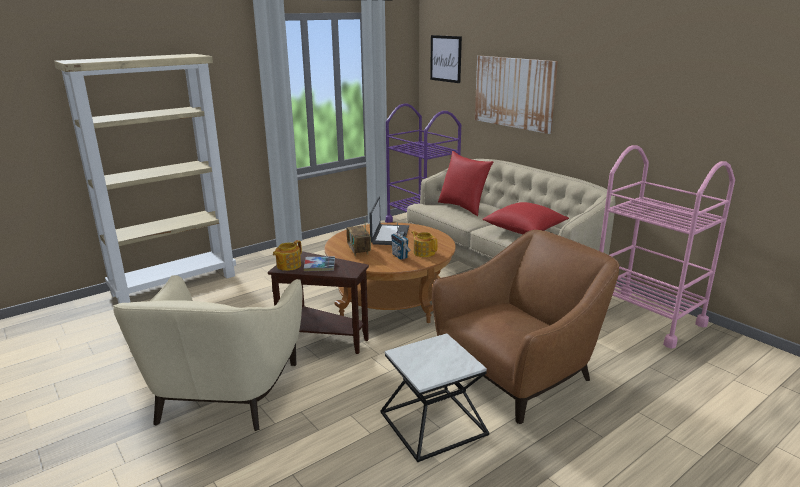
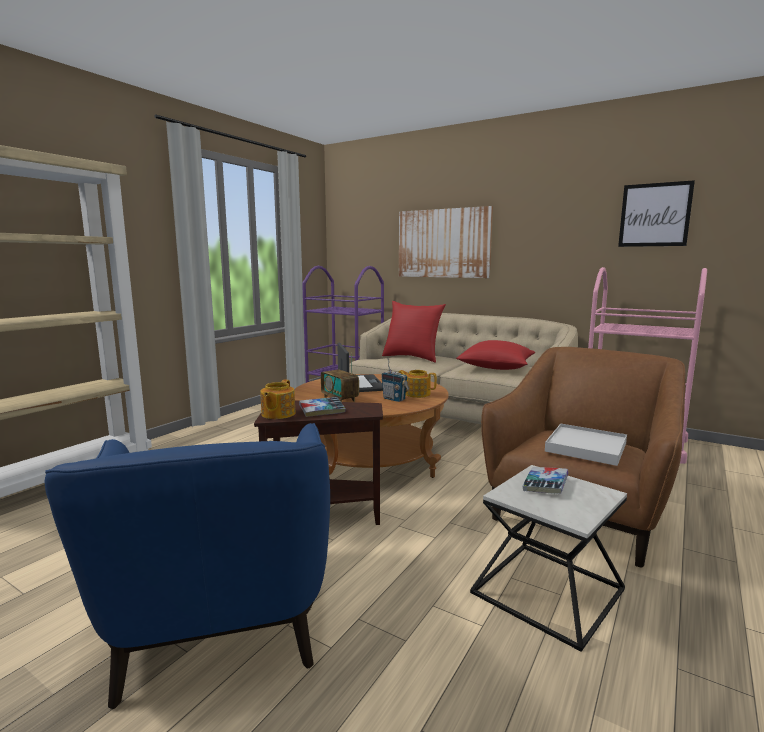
camera: 20 degrees left, 10 degrees down
(226, 393) = (220, 618): beige armchair -> blue armchair
(435, 351) = (545, 485): none -> book
(445, 58) = (359, 220): picture -> picture (654, 215)
(507, 325) = (586, 447): none -> white tray

